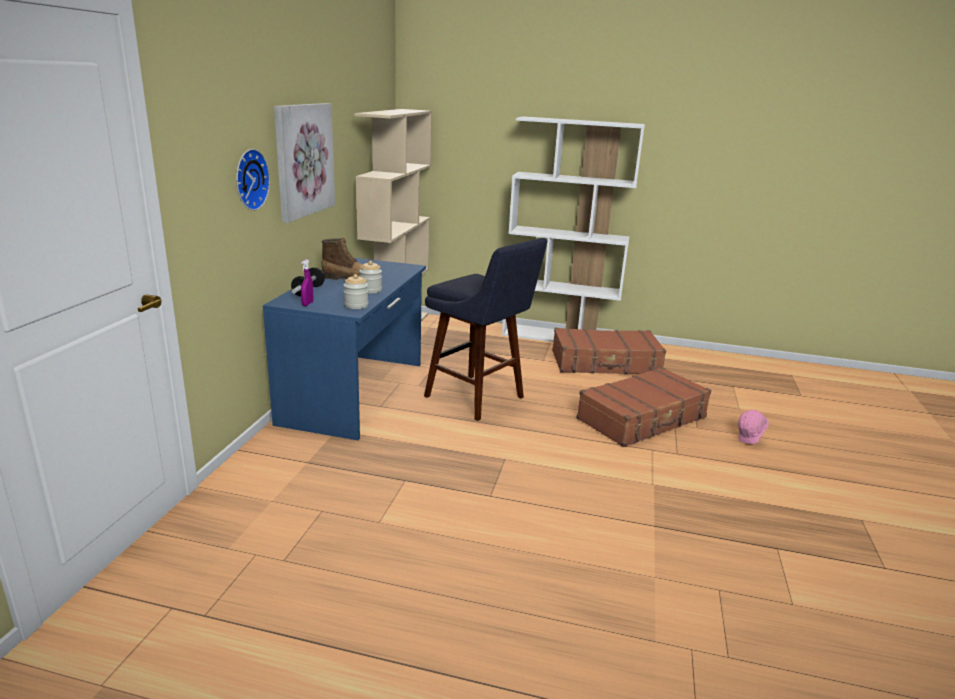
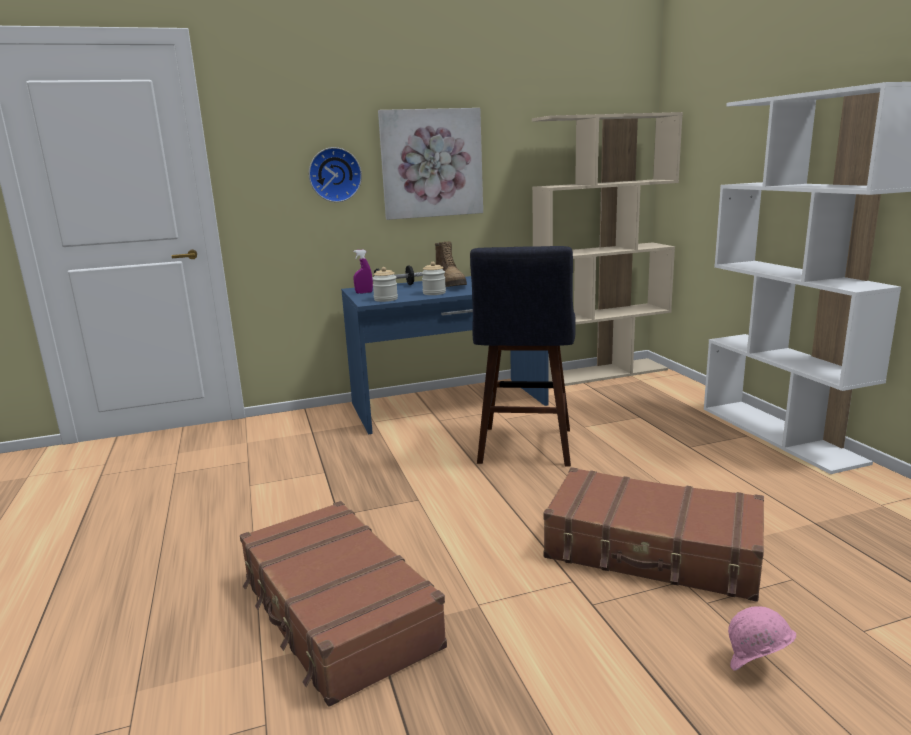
camera: 60 degrees right, 5 degrees down
(605, 363) = (770, 481): brown suitcase -> brown suitcase (337, 613)

